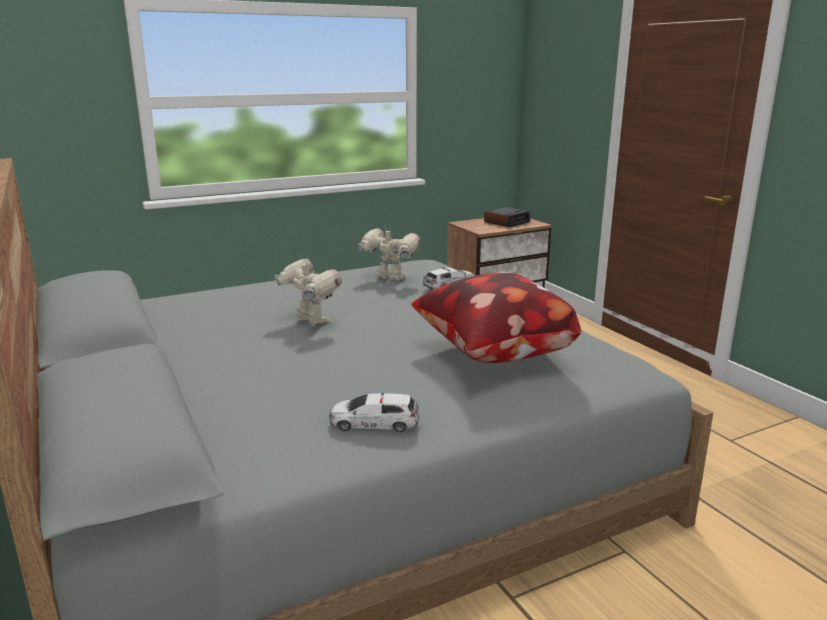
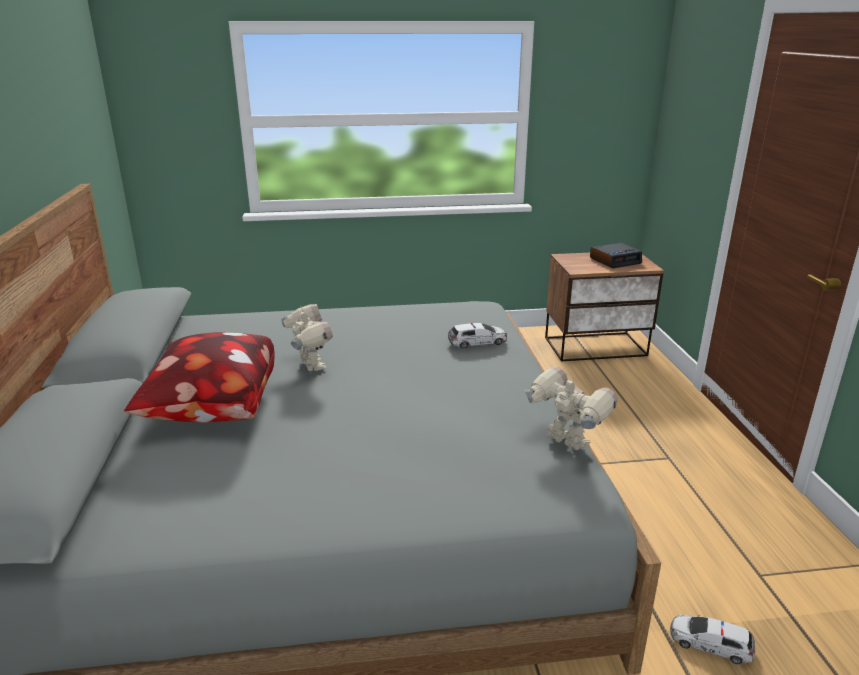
camera: 20 degrees right, 5 degrees up
(374, 422) = (263, 503): toy car -> toy car (710, 643)
(389, 279) = (427, 323): toy robot -> toy robot (565, 442)
(492, 354) = (437, 443): pillow -> pillow (211, 410)

